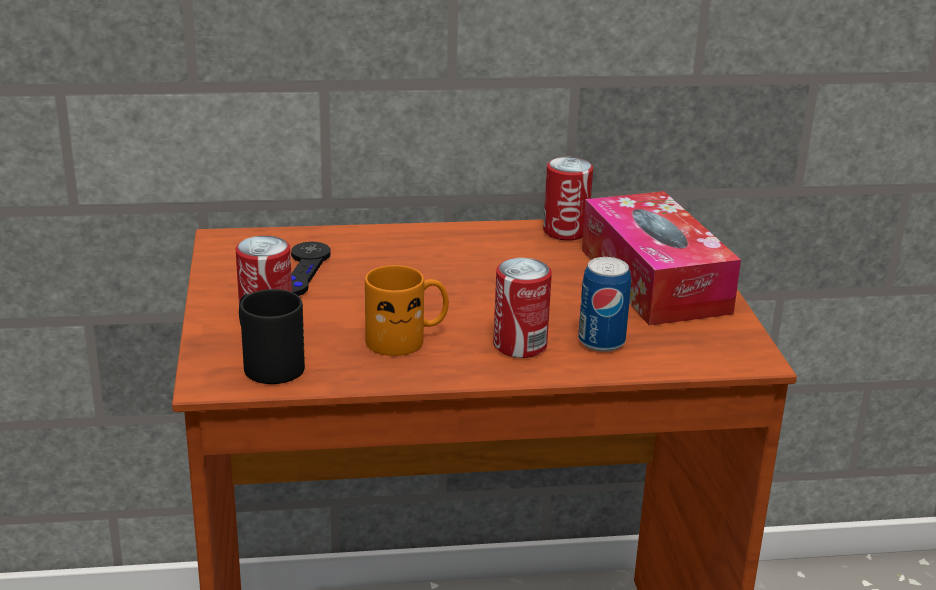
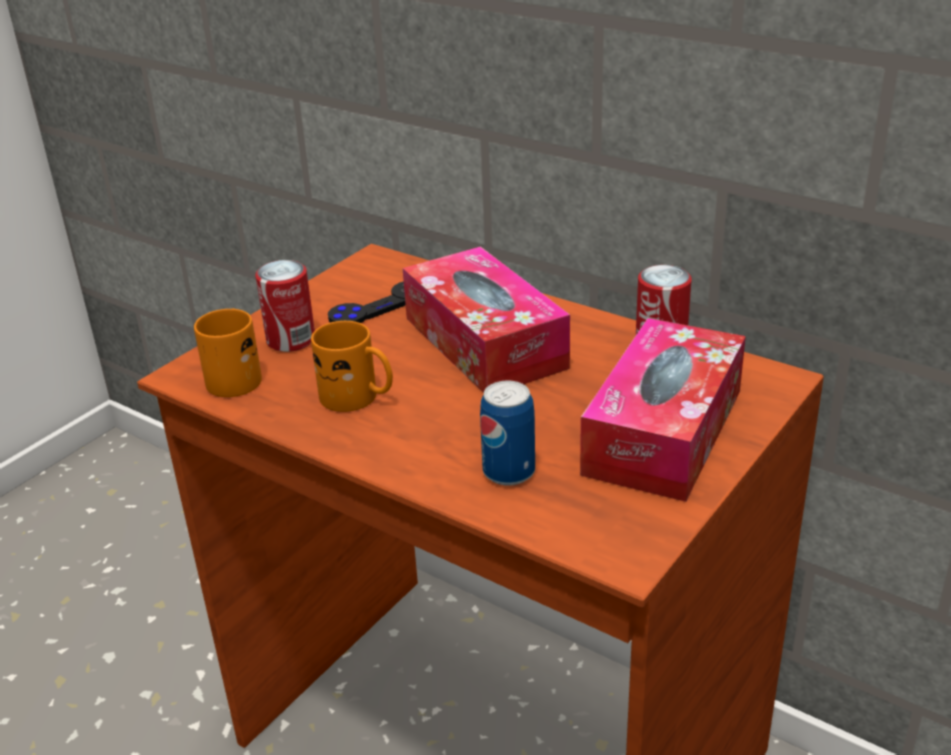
camera: 45 degrees right, 5 degrees up
(266, 363) = (235, 375): black mug -> orange mug
(435, 269) = (484, 342): none -> tissue box
(520, 345) = (435, 443): can -> none

